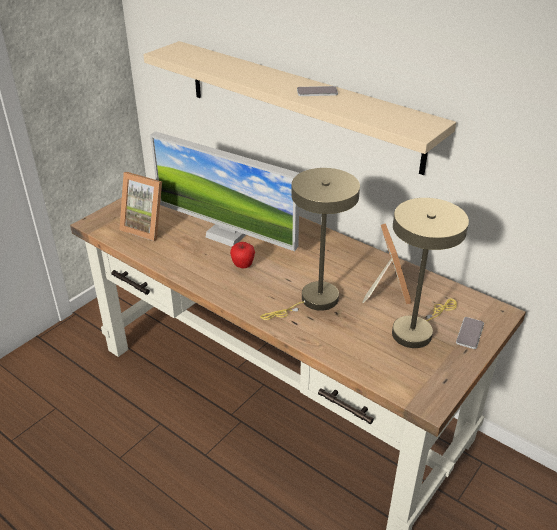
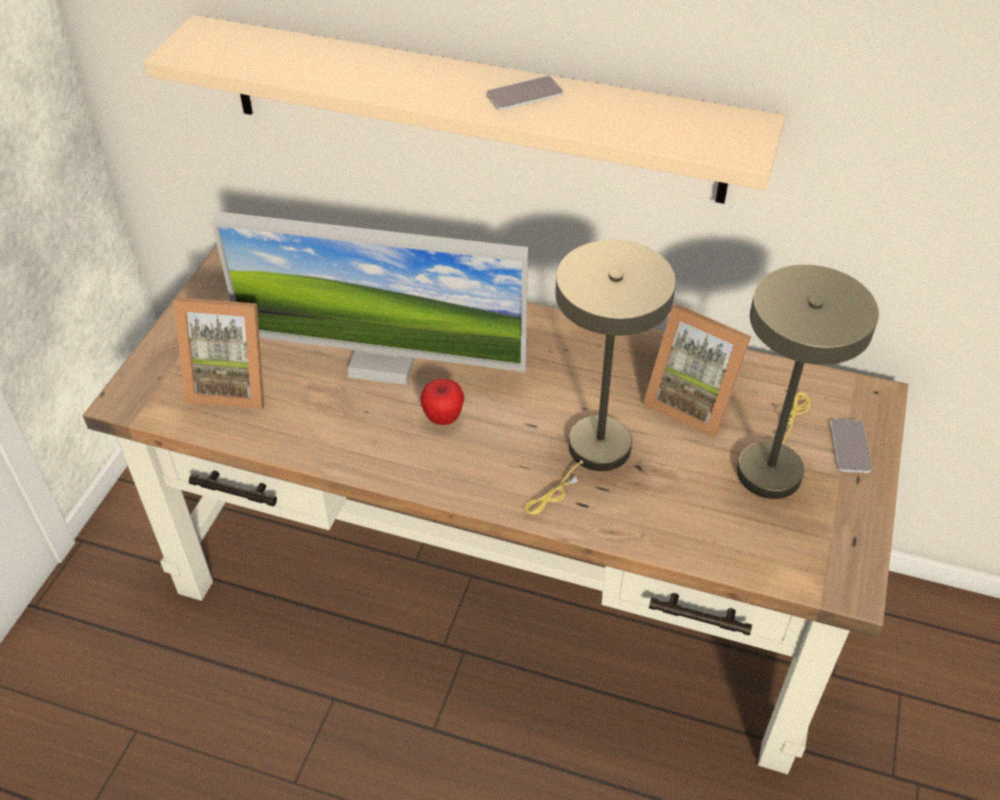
camera: 20 degrees left, 10 degrees up
(386, 290) = (693, 402): picture frame -> picture frame turned 150 degrees clockwise

